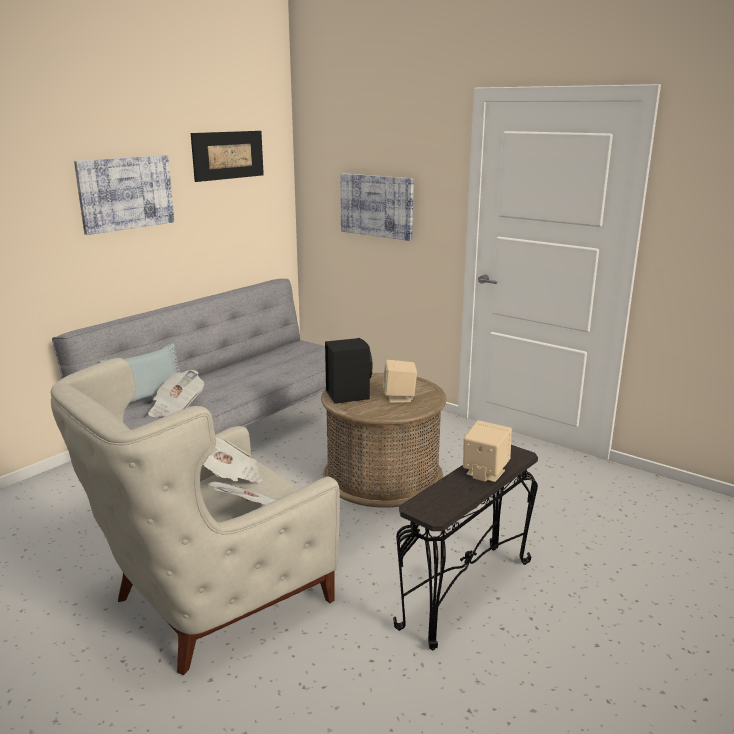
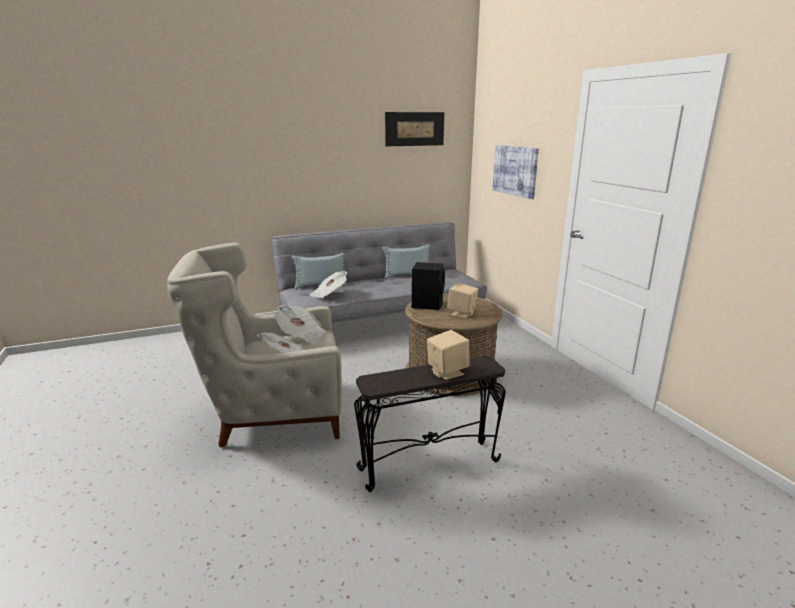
camera: 30 degrees right, 0 degrees up
(126, 193) = (332, 150): picture -> none
(252, 360) = (407, 275): none -> blue pillow

